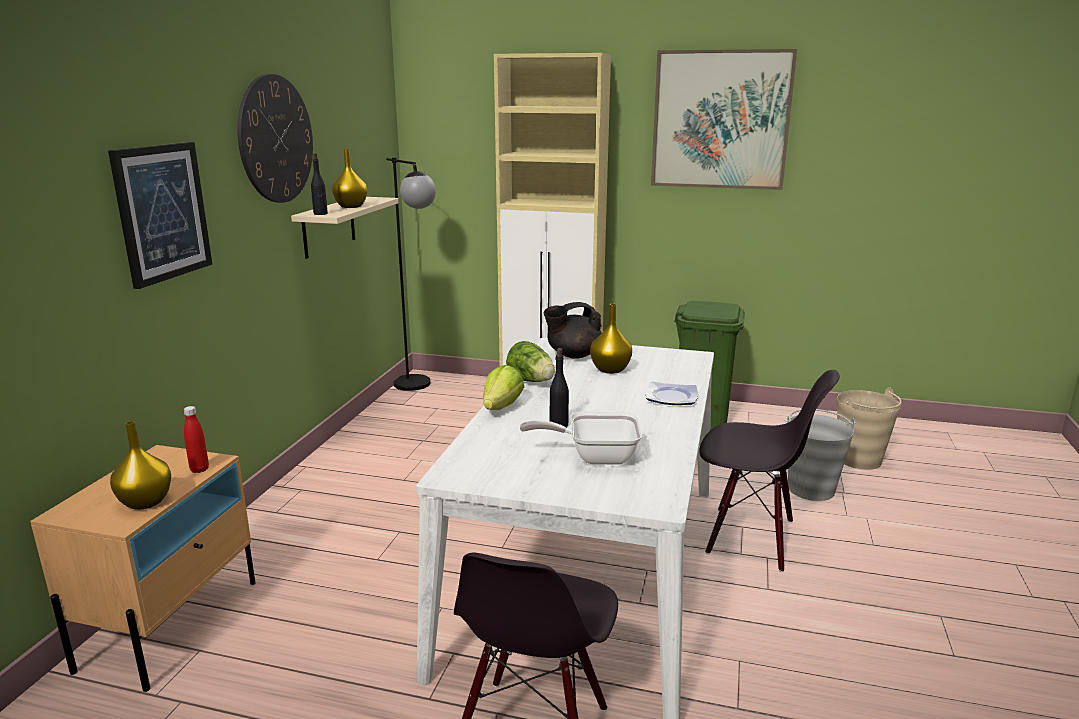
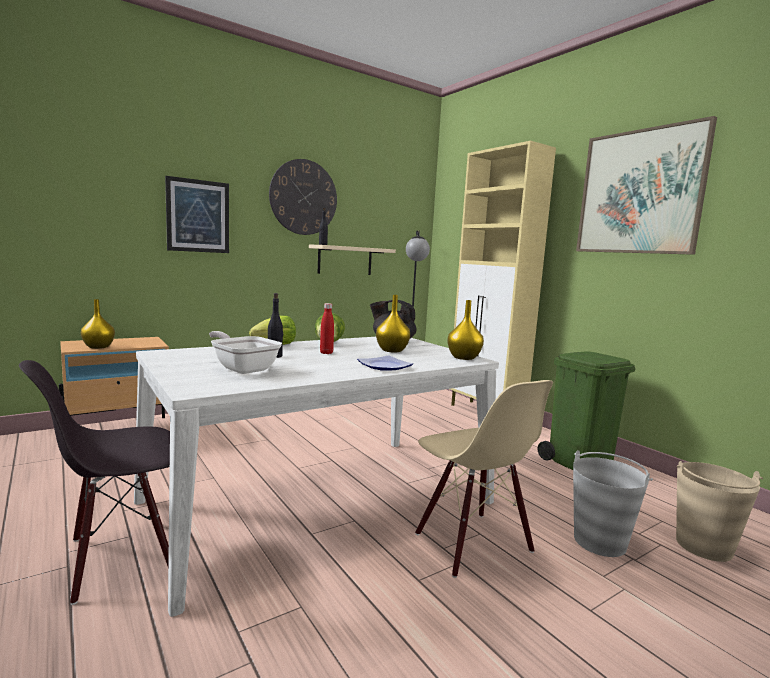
camera: 40 degrees right, 10 degrees down
(199, 469) = (143, 345): red bottle -> red bottle (326, 353)
(352, 206) = (352, 246): yellow vase -> yellow vase (464, 358)
(750, 538) = (472, 543): black chair -> beige chair

